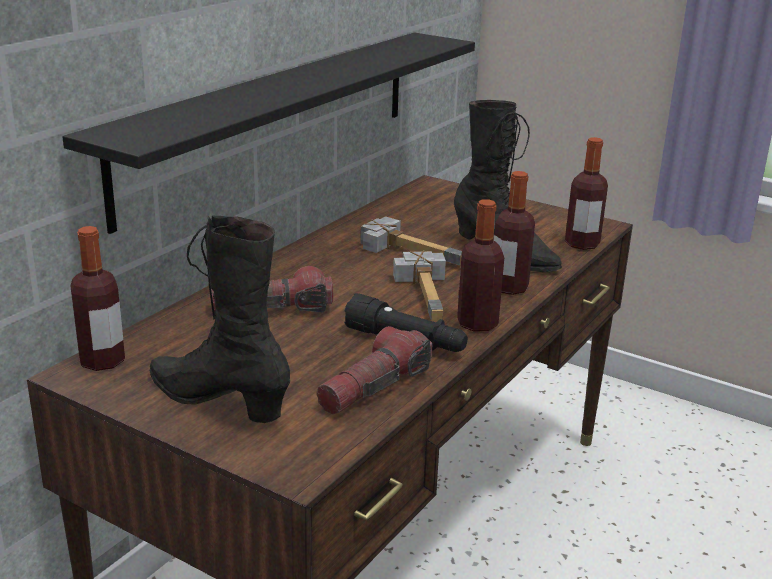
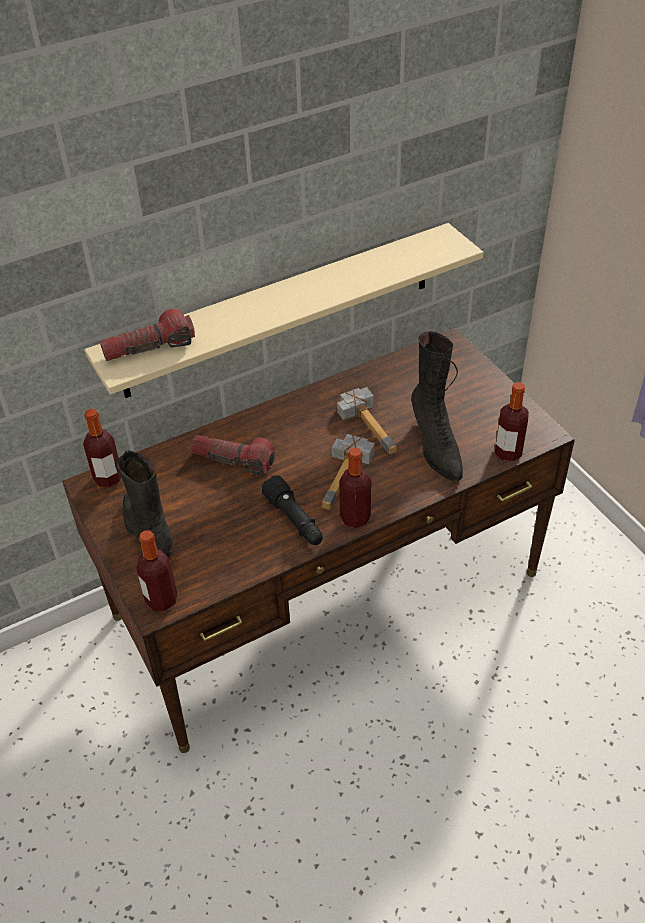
camera: 30 degrees right, 20 degrees up
(275, 119) = (280, 310): black shelf -> beige shelf
(374, 387) = (244, 556): flashlight -> flashlight (149, 348)
(509, 288) = (408, 487): bottle -> bottle (161, 600)

